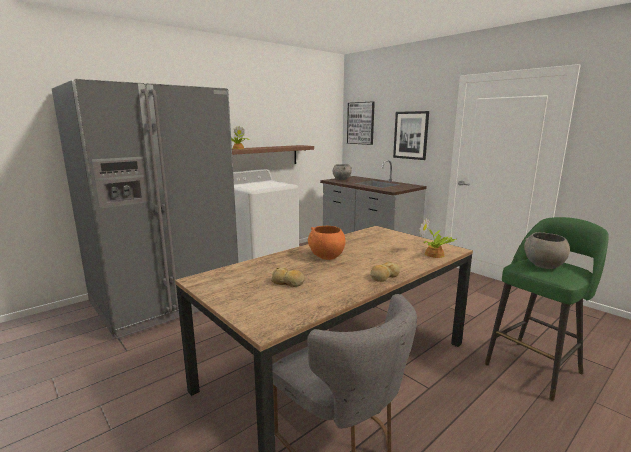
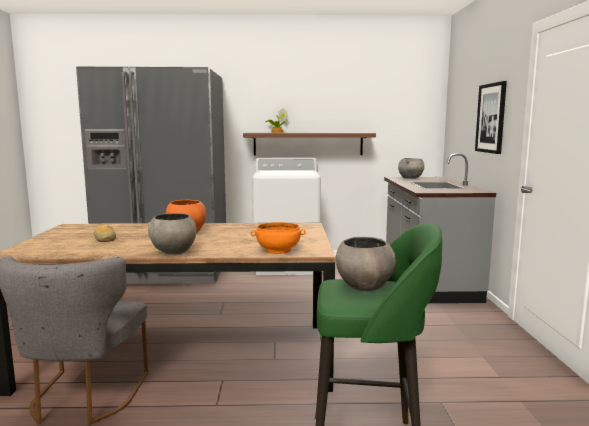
camera: 40 degrees right, 5 degrees down
(361, 123) = (457, 105): picture -> none
(384, 276) = (173, 252): bread -> grey bowl
(435, 255) = (278, 251): potted plant -> orange bowl

